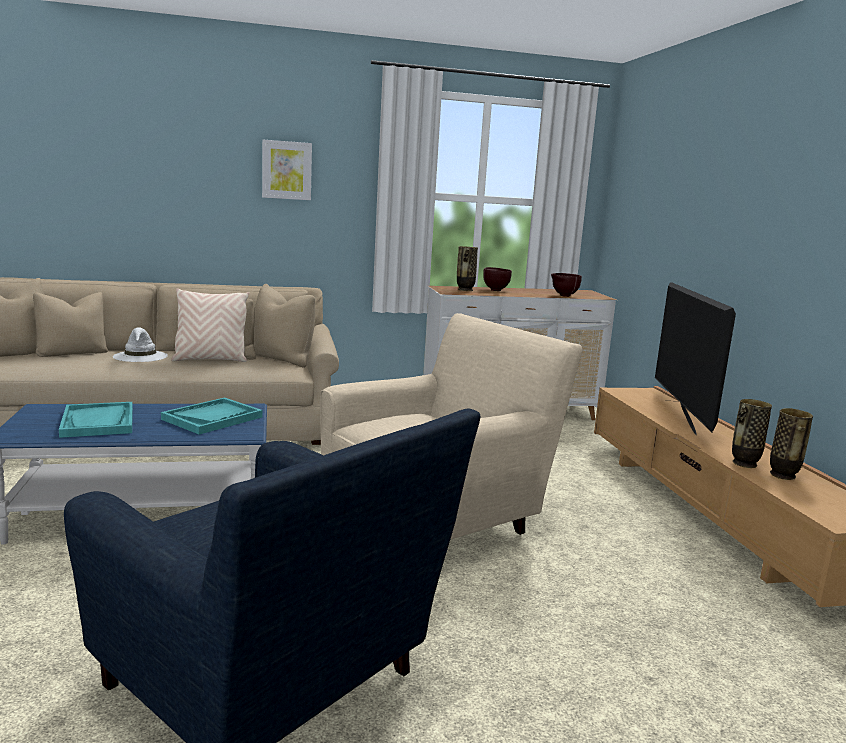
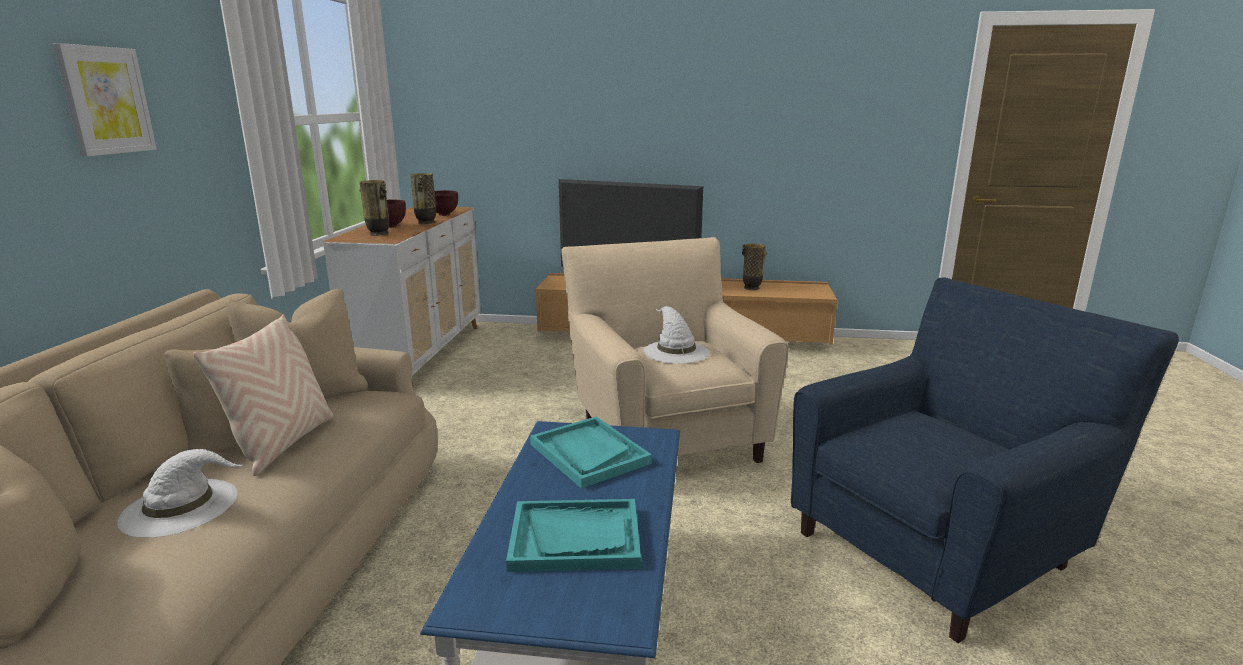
camera: 70 degrees left, 5 degrees up
(418, 423) = (675, 351): none -> white hat
(744, 464) = (730, 291): vase -> vase (426, 223)

